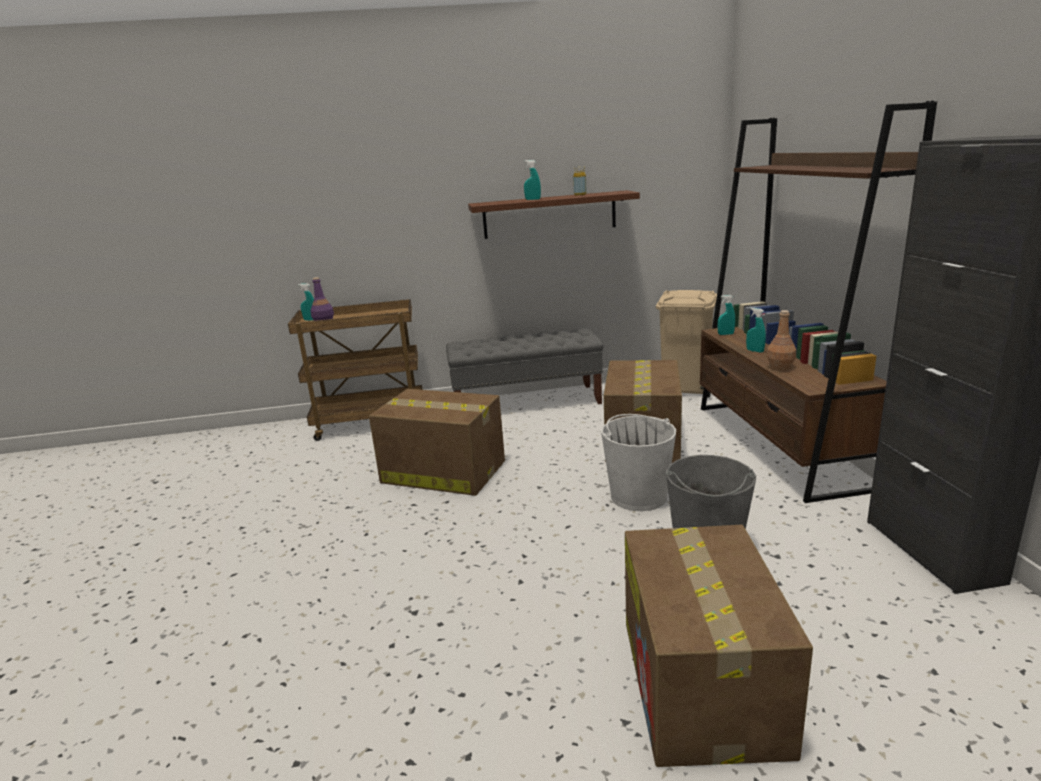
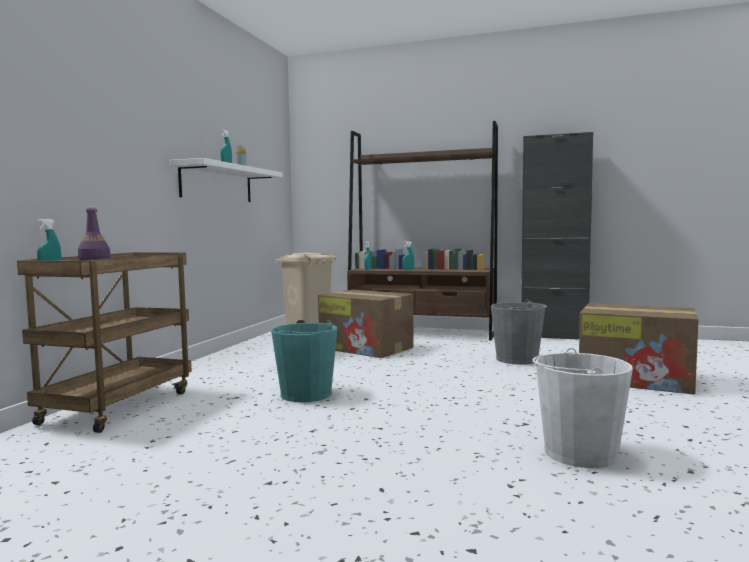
camera: 65 degrees left, 15 degrees down
(442, 471) = (306, 394): cardboard box -> turquoise bucket
(527, 402) = (229, 358): grey bench -> none
(549, 215) = (217, 183): brown shelf -> white shelf
(638, 496) = (439, 359): white bucket -> white bucket (580, 453)
(780, 367) = (443, 270): brown bottle -> none

